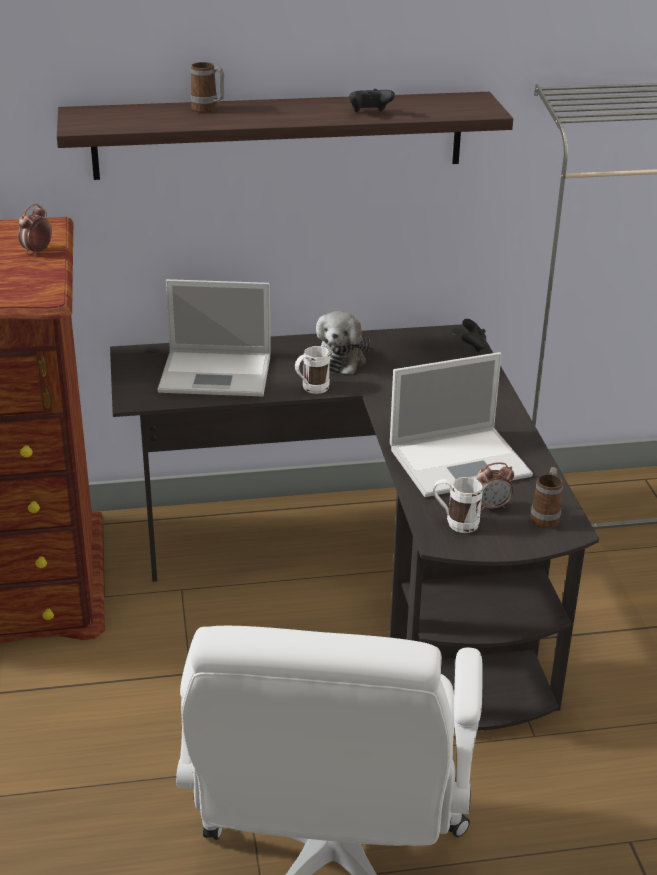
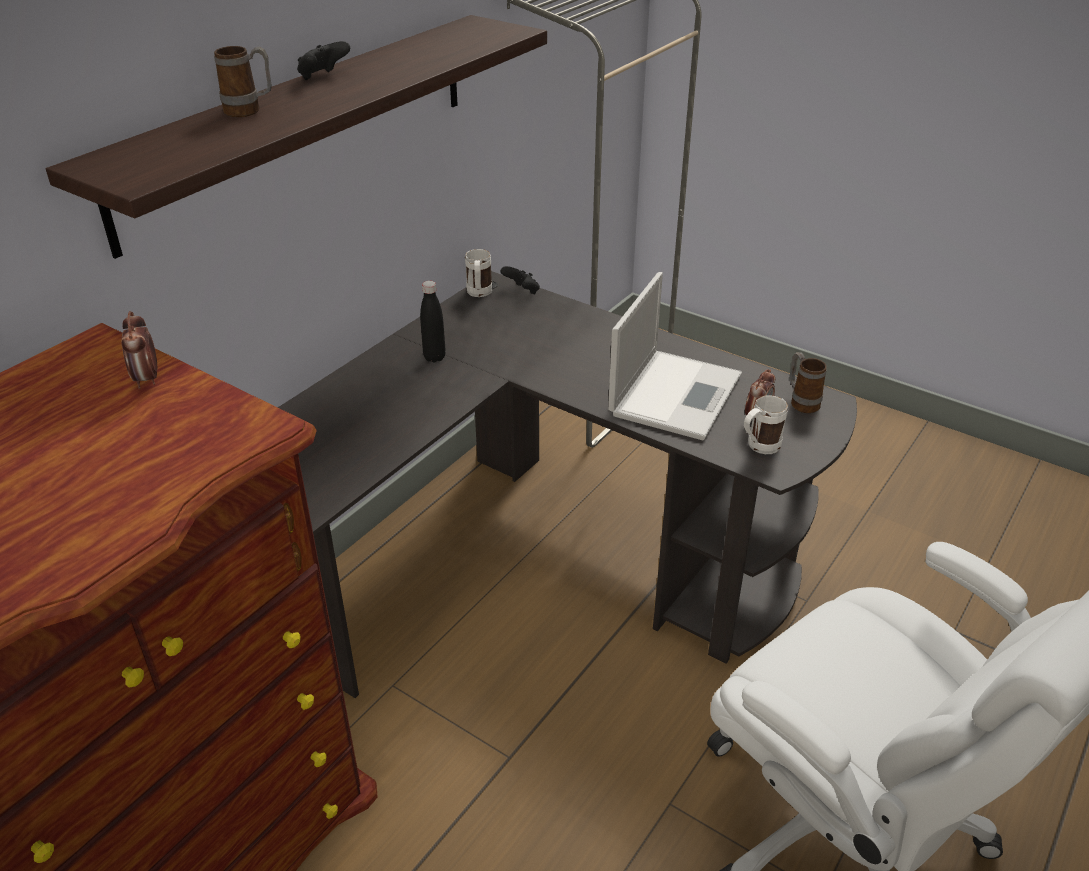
camera: 45 degrees left, 5 degrees up
(218, 373) = (348, 433): laptop -> none
(311, 389) = (458, 400): white mug -> white mug (479, 294)
(340, 358) = (434, 357): plush toy -> black bottle
(370, 113) = (421, 63): black game controller -> black game controller (323, 77)

